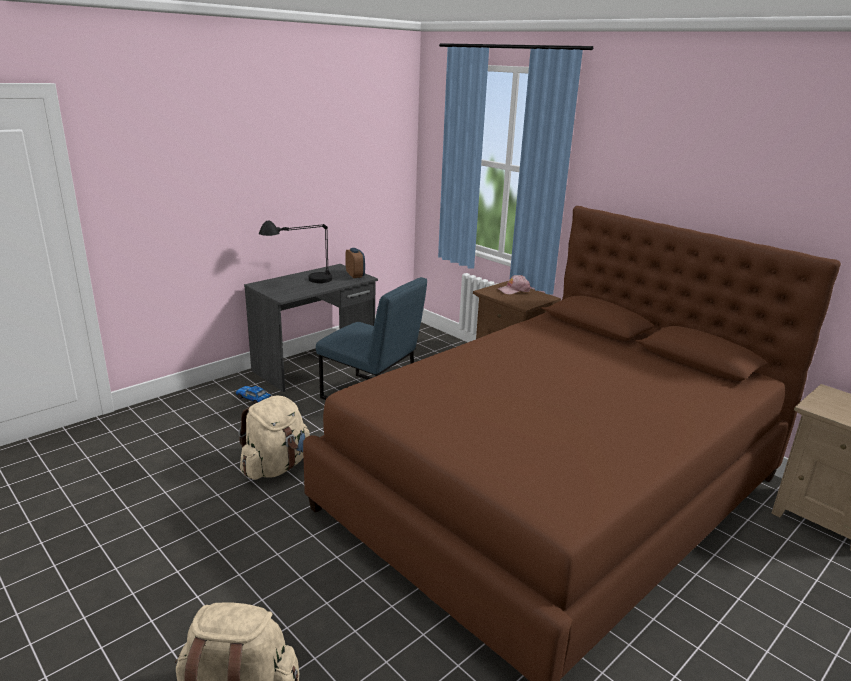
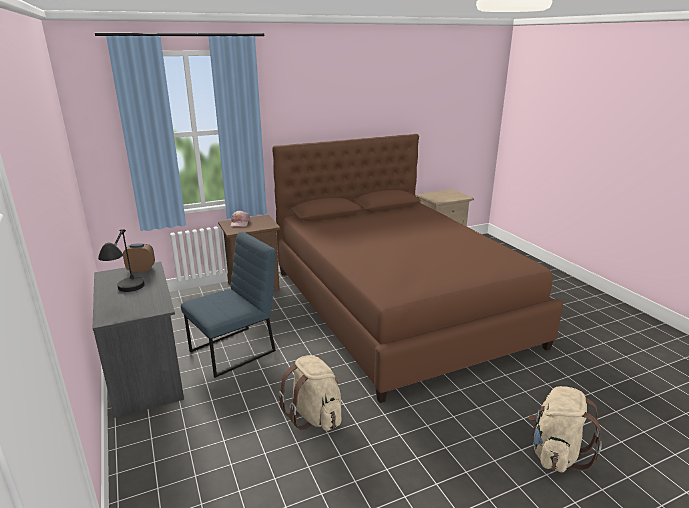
camera: 70 degrees left, 0 degrees up
(254, 399) = (182, 420): toy car -> none

